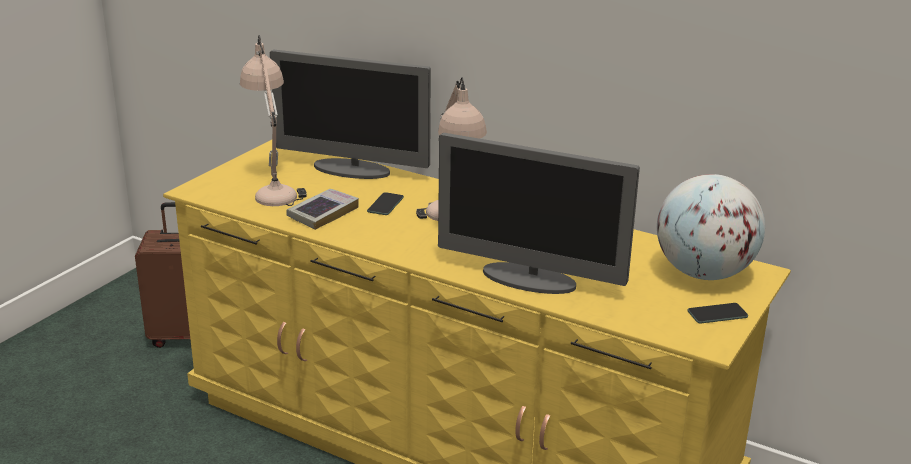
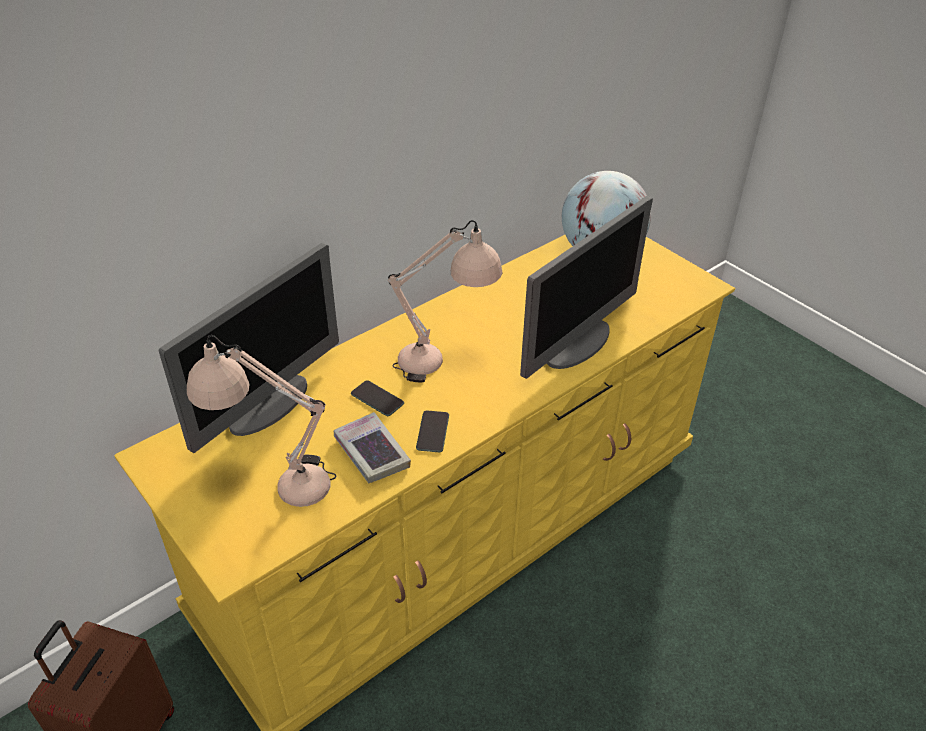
camera: 70 degrees left, 15 degrees up
(717, 314) = (664, 268): phone -> phone (432, 432)

